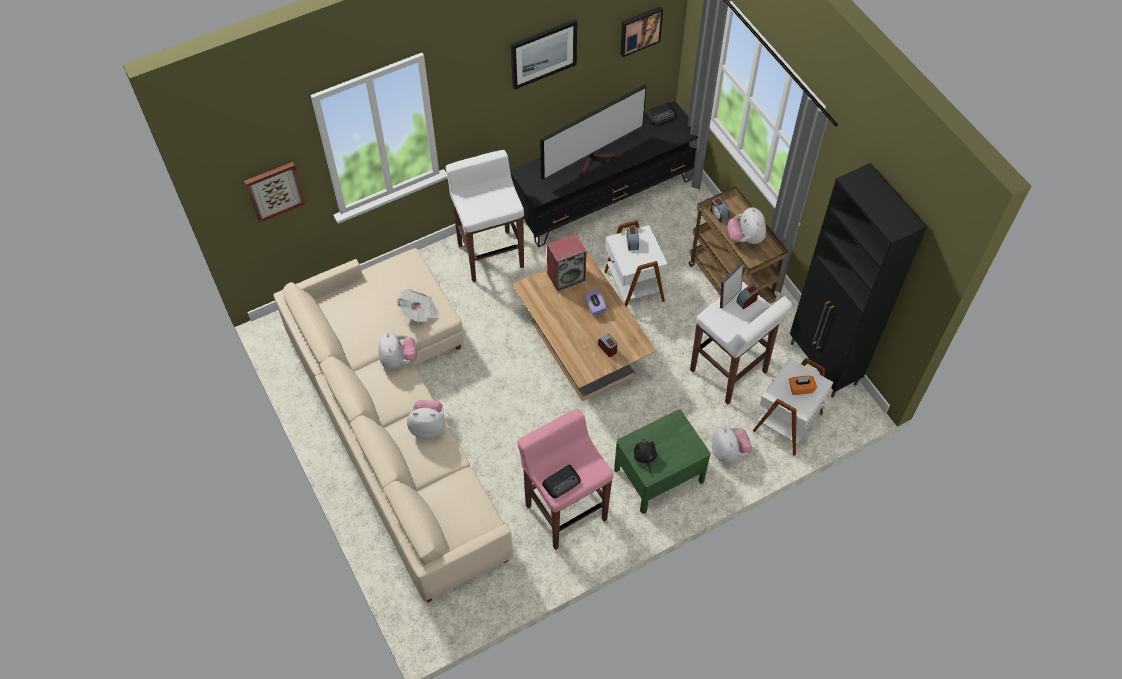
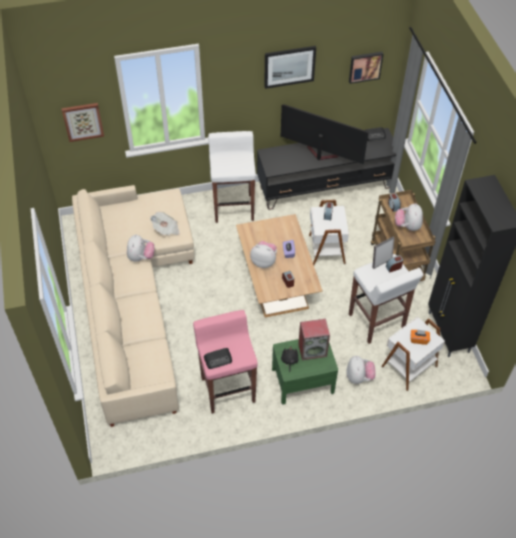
camera: 15 degrees right, 5 degrees down
(428, 427) = (145, 305): plush toy -> plush toy (264, 261)
(566, 276) = (275, 228): speaker -> speaker (312, 350)
(596, 160) = (319, 155): television -> television turned 135 degrees counterclockwise

